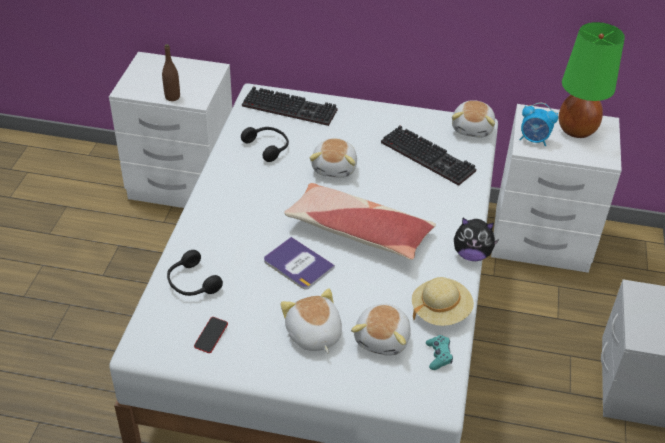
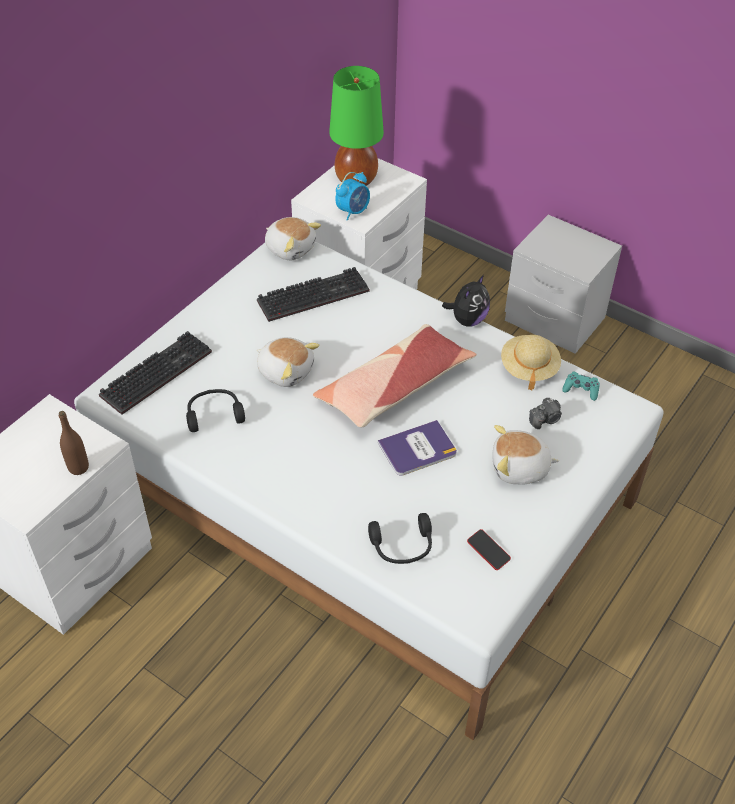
camera: 65 degrees left, 5 degrees up
(383, 339) = (545, 419): plush toy -> camera

